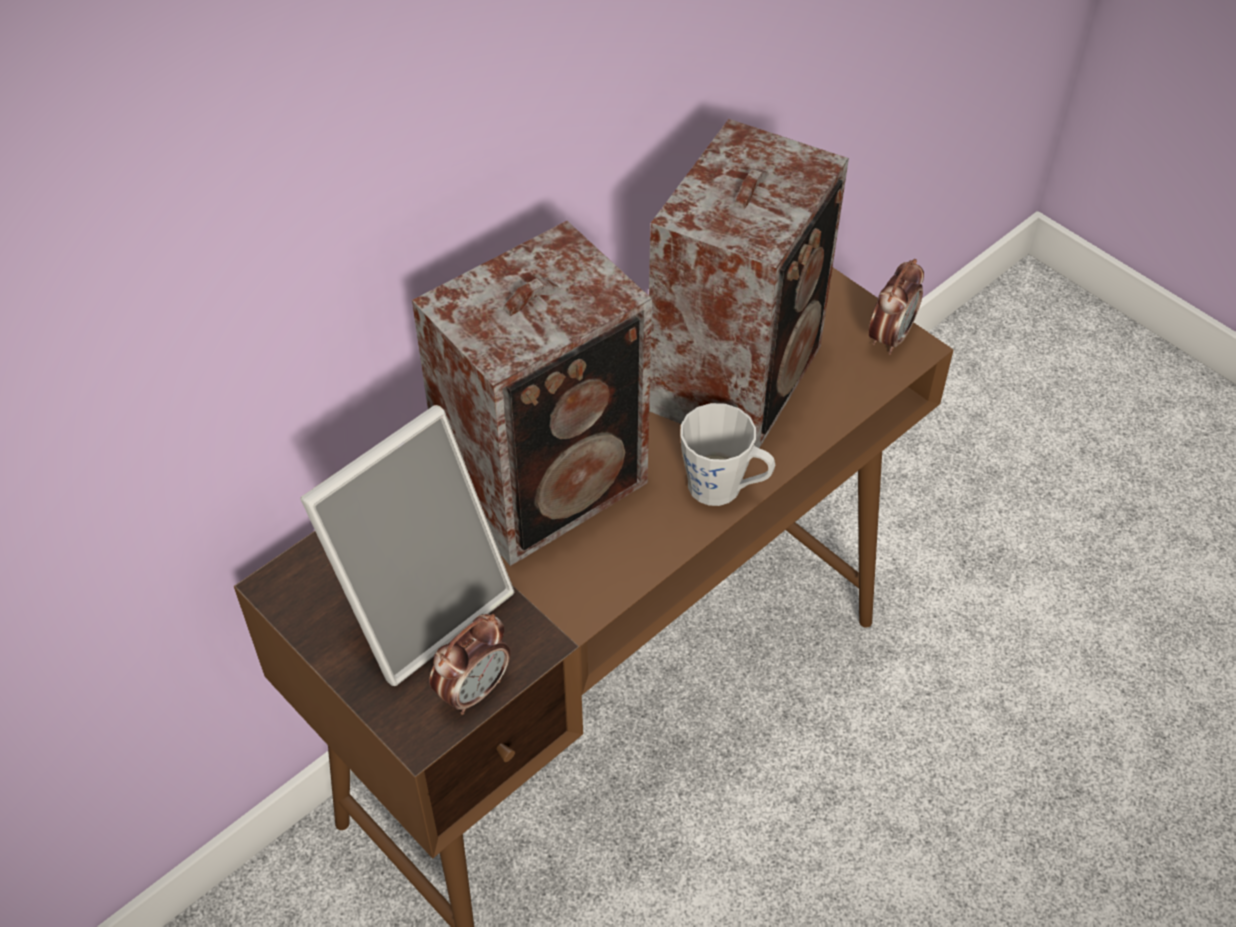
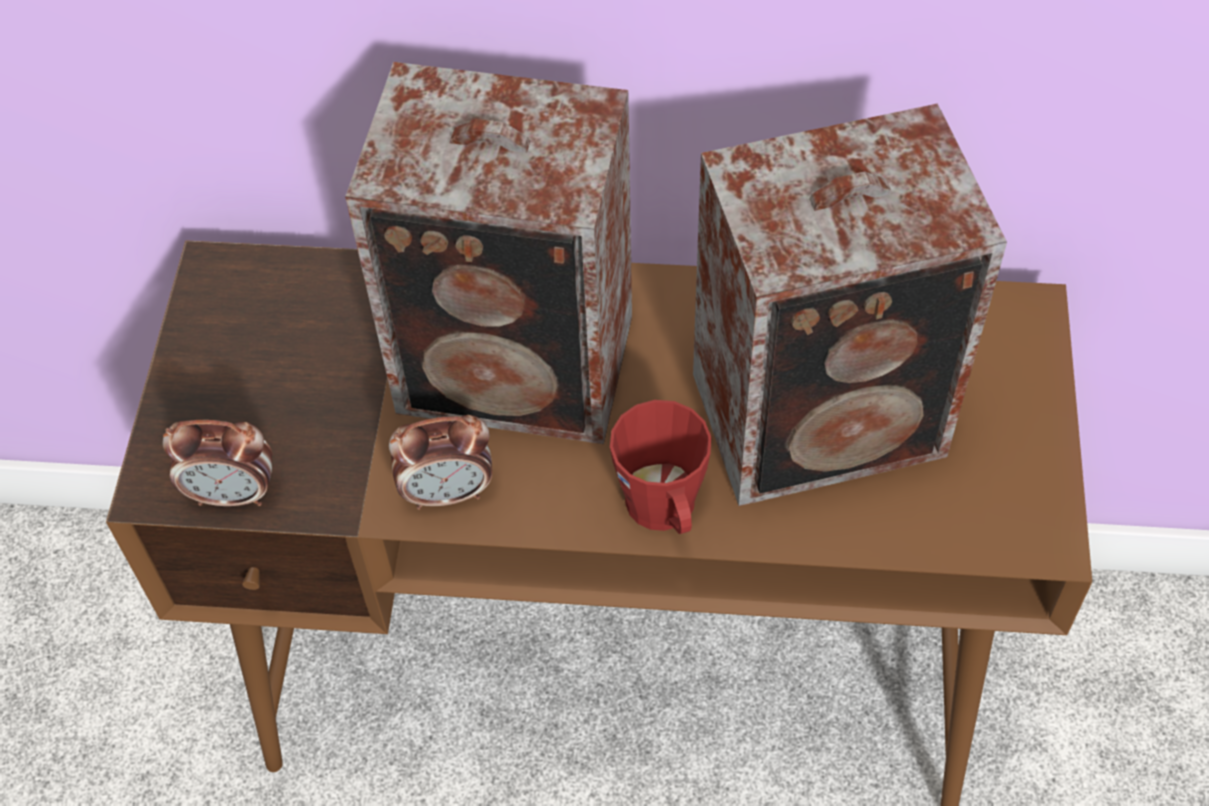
camera: 50 degrees right, 5 degrees up
(419, 604) = (288, 381): picture frame -> none
(724, 488) = (665, 512): grey mug -> red mug
(890, 337) = (1036, 509): alarm clock -> alarm clock (448, 492)

